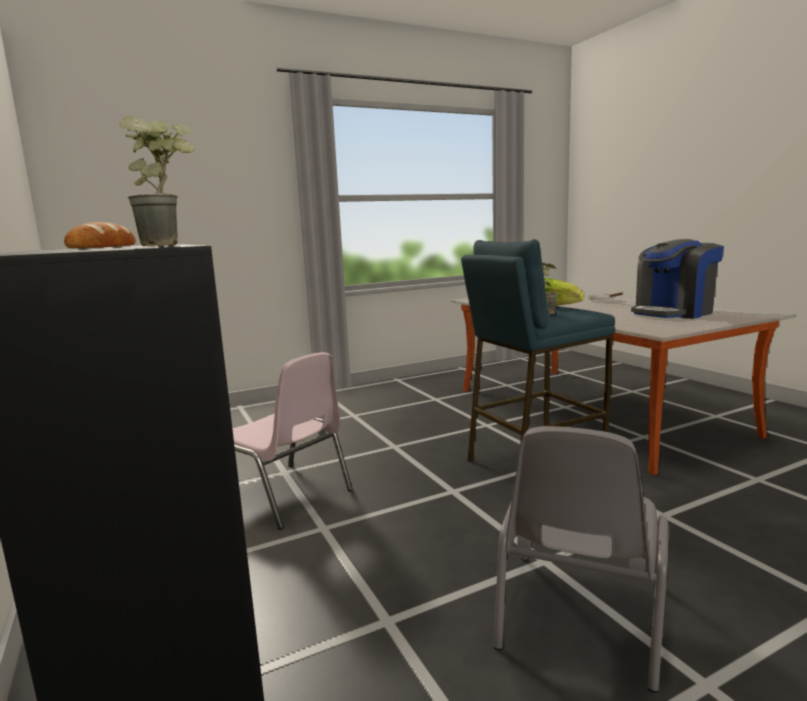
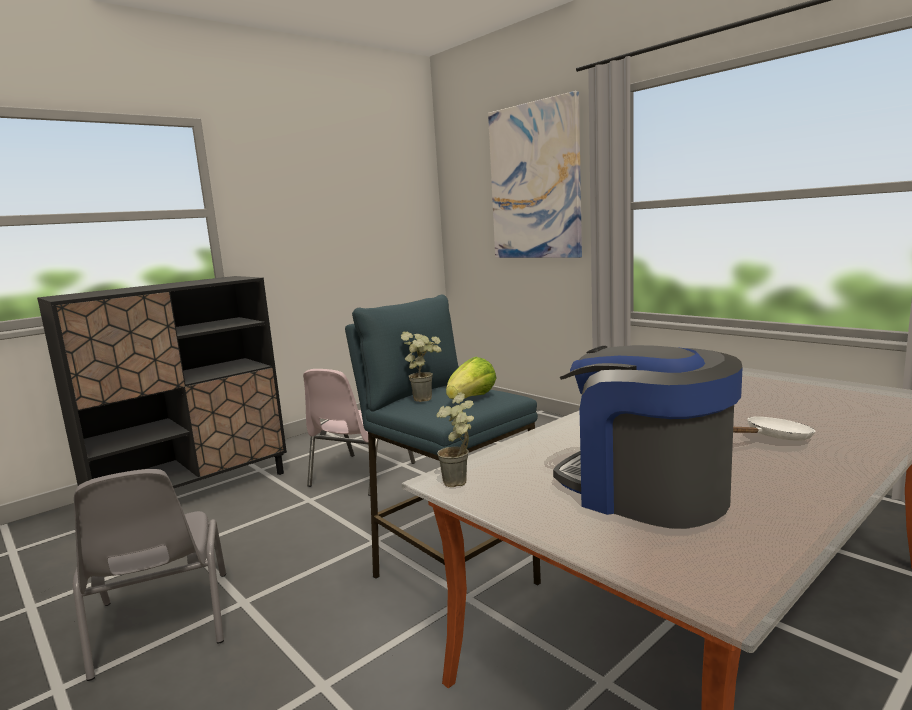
camera: 75 degrees right, 0 degrees up
(104, 247) = (180, 284): bread -> none
(171, 245) = (76, 297): potted plant -> potted plant (461, 484)
(213, 168) = (535, 182): none -> picture
(578, 616) = (161, 623): grey chair -> grey chair turned 120 degrees counterclockwise

